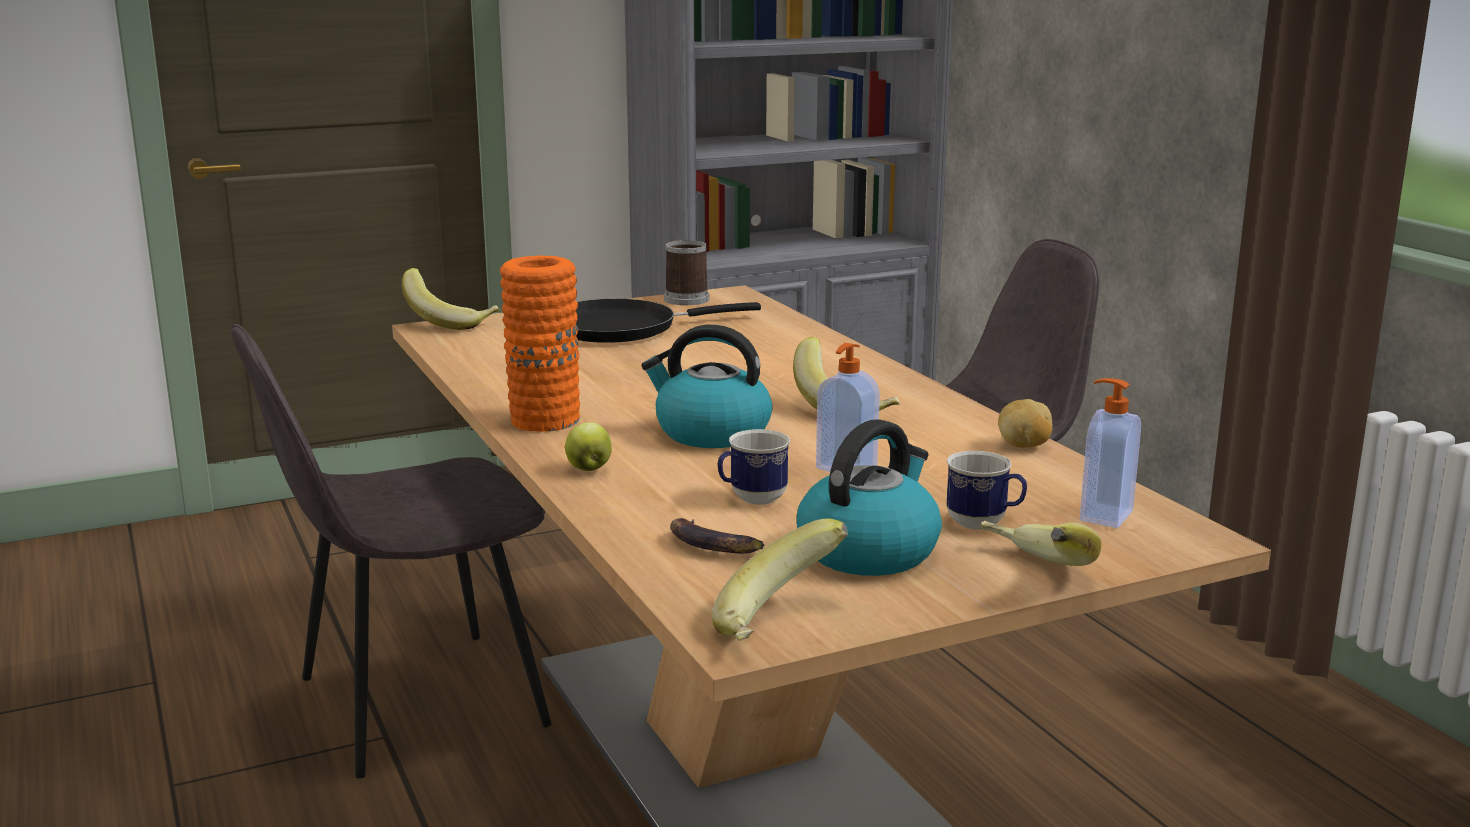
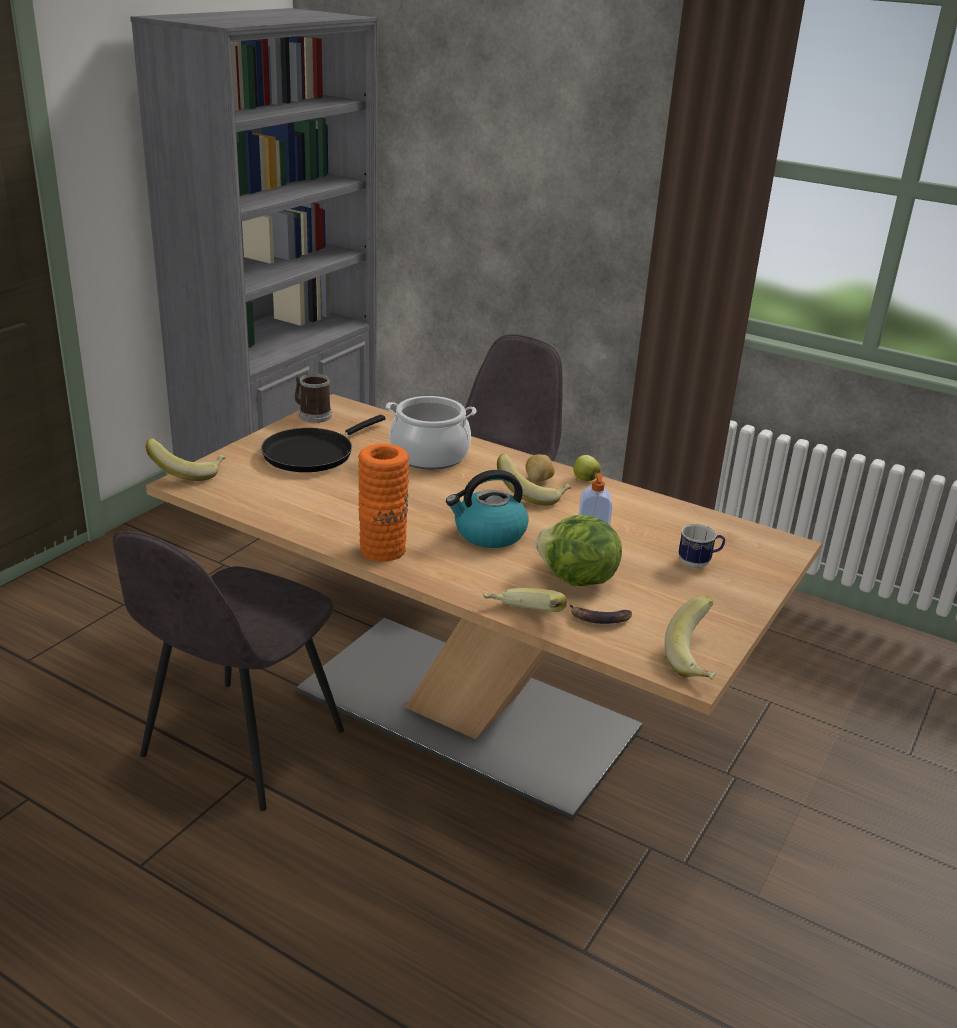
camera: 35 degrees left, 10 degrees up
(589, 469) = (464, 582): apple -> apple (584, 479)
(751, 500) = (576, 580): mug -> lettuce
(767, 352) = (429, 456): none -> cooking pot
(869, 550) = (673, 598): kettle -> none
(1024, 446) = (650, 500): potato -> potato (539, 480)
(1030, 574) = (754, 590): banana -> banana (522, 619)
(1104, 515) = (738, 541): soap dispenser -> none

